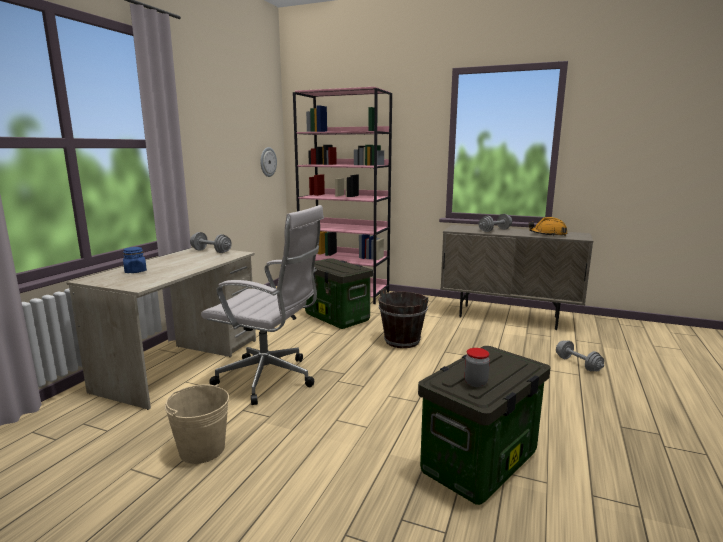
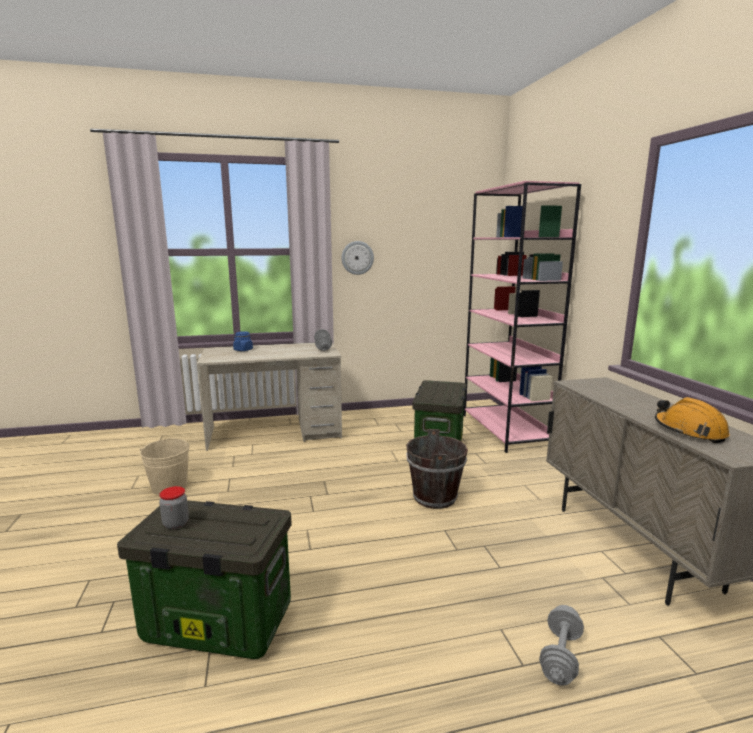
camera: 55 degrees right, 0 degrees up
(267, 162) = (466, 268): wall clock -> wall clock (357, 257)
(270, 379) = (284, 469): white office chair -> none
(494, 230) = (629, 400): grey dumbbell -> none

